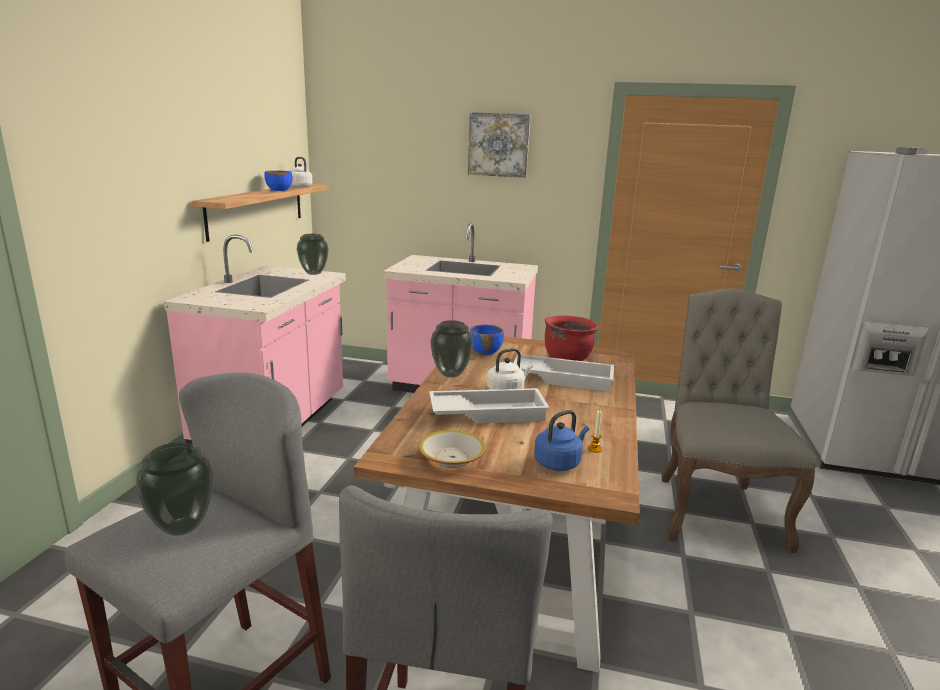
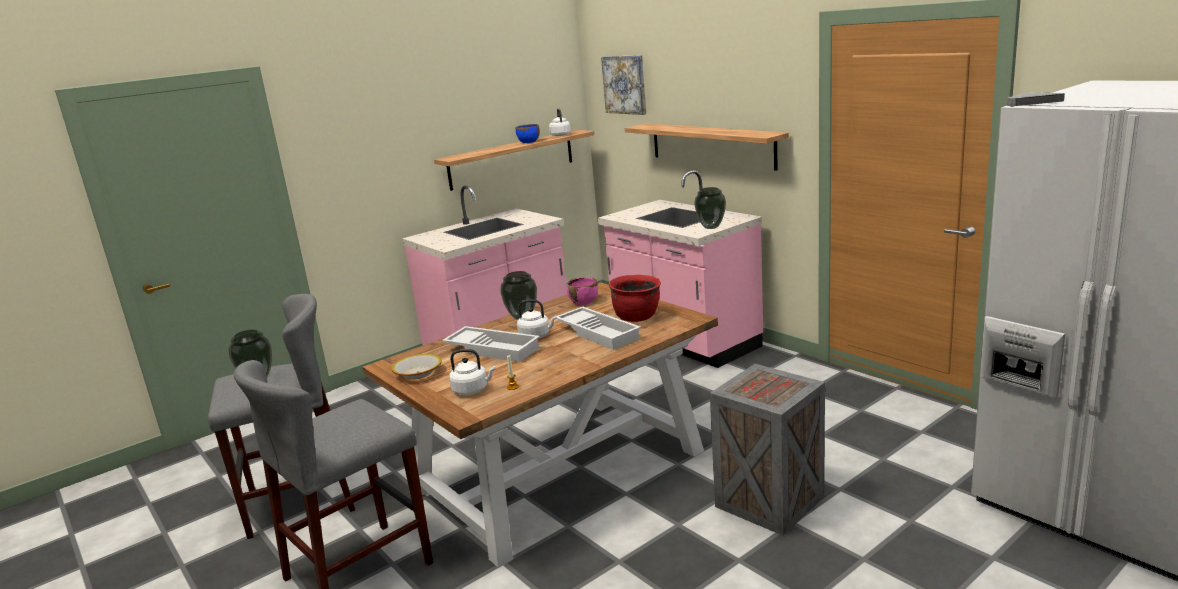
camera: 40 degrees right, 0 degrees up
(314, 273) = (538, 218): vase -> vase (711, 227)
(479, 201) = (711, 145): none -> shelf
(486, 351) = (583, 302): blue bowl -> pink bowl
(498, 145) = (723, 86): picture -> picture (625, 84)
(559, 462) = (472, 390): blue kettle -> white kettle
(715, 510) = (771, 501): grey chair -> crate

